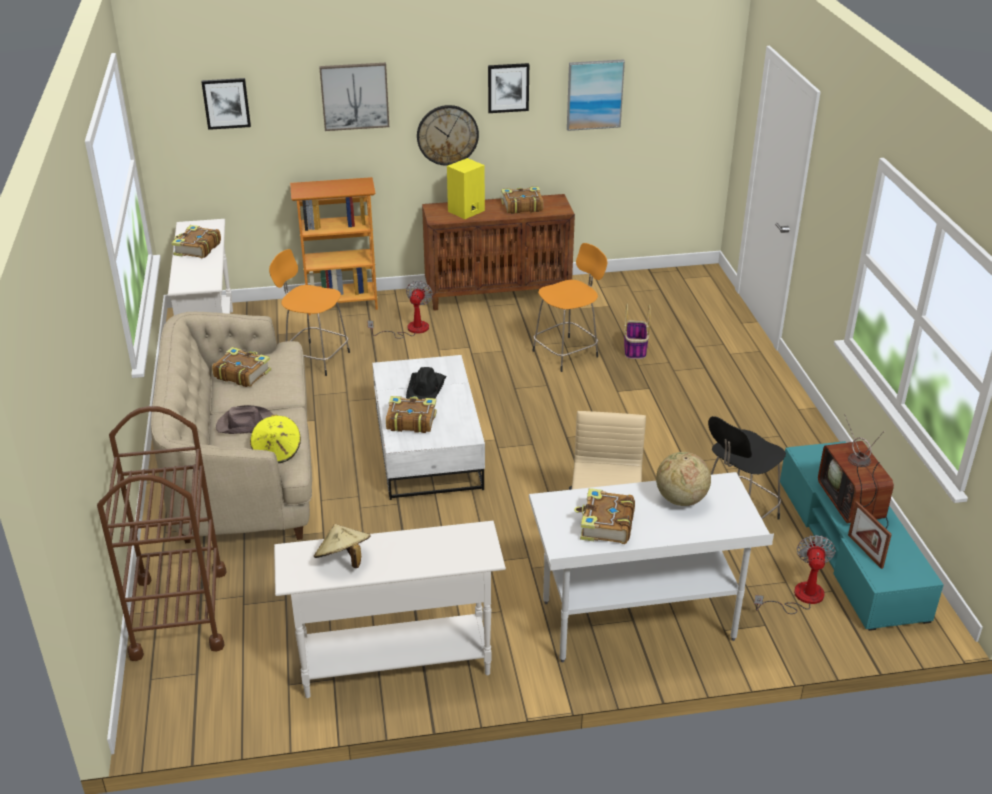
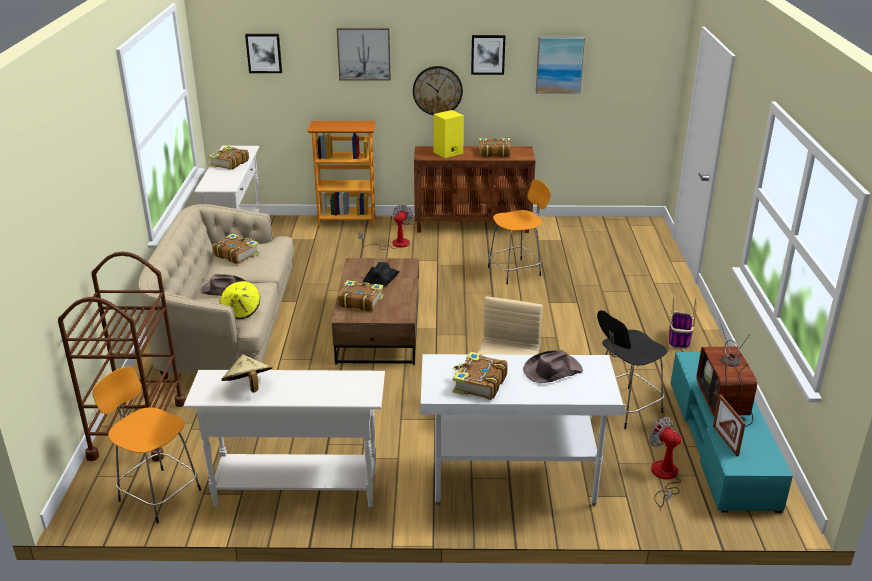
camera: 10 degrees right, 5 degrees down
(315, 358) = (312, 258): orange stool -> orange stool (158, 494)
(426, 446) = (378, 328): white coffee table -> brown coffee table
(635, 349) = (573, 273): basket -> basket (679, 339)
(680, 499) = (552, 371): globe -> brown hat
(799, 597) = (664, 477): fan -> fan turned 60 degrees counterclockwise

